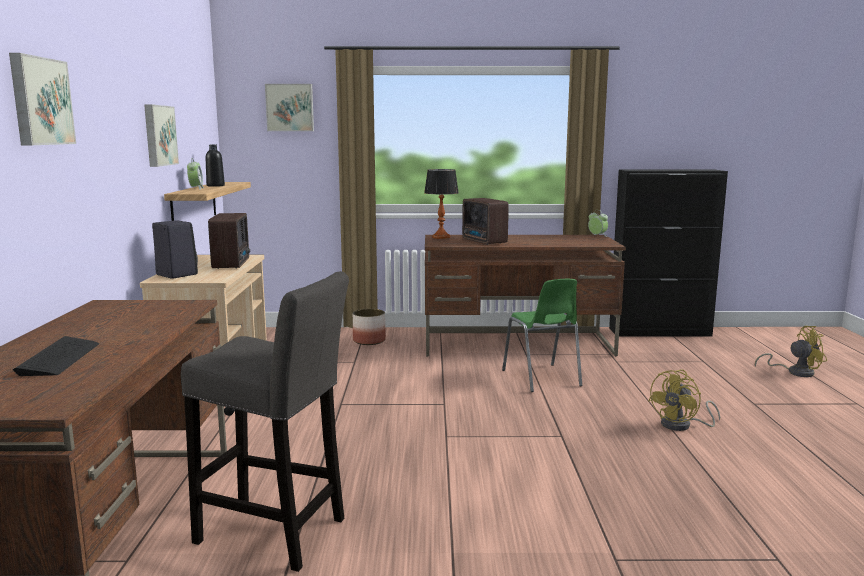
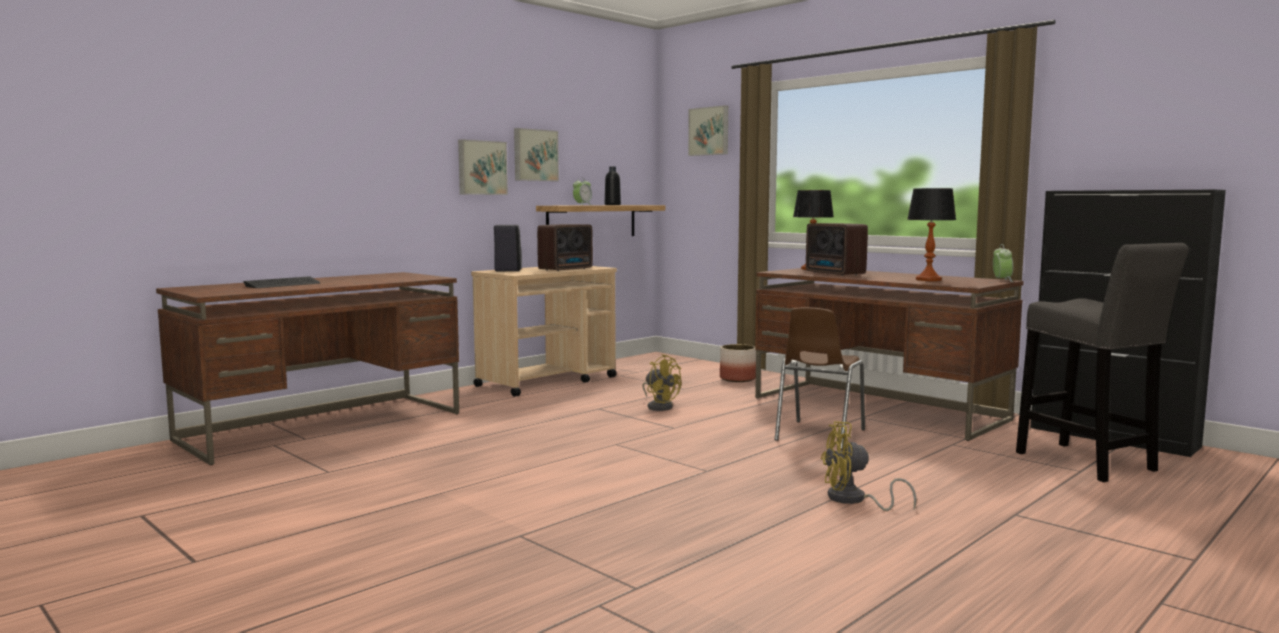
camera: 45 degrees right, 5 degrees down
(39, 101) = (366, 122): picture -> picture (481, 167)
(276, 534) = (385, 452): grey stool -> grey stool (1089, 464)
(484, 241) = (835, 274): radio -> radio turned 45 degrees counterclockwise
(541, 378) = (818, 435): green chair -> brown chair
(564, 241) = (928, 280): none -> table lamp
(795, 372) = (1203, 513): yellow fan -> yellow fan (660, 406)

